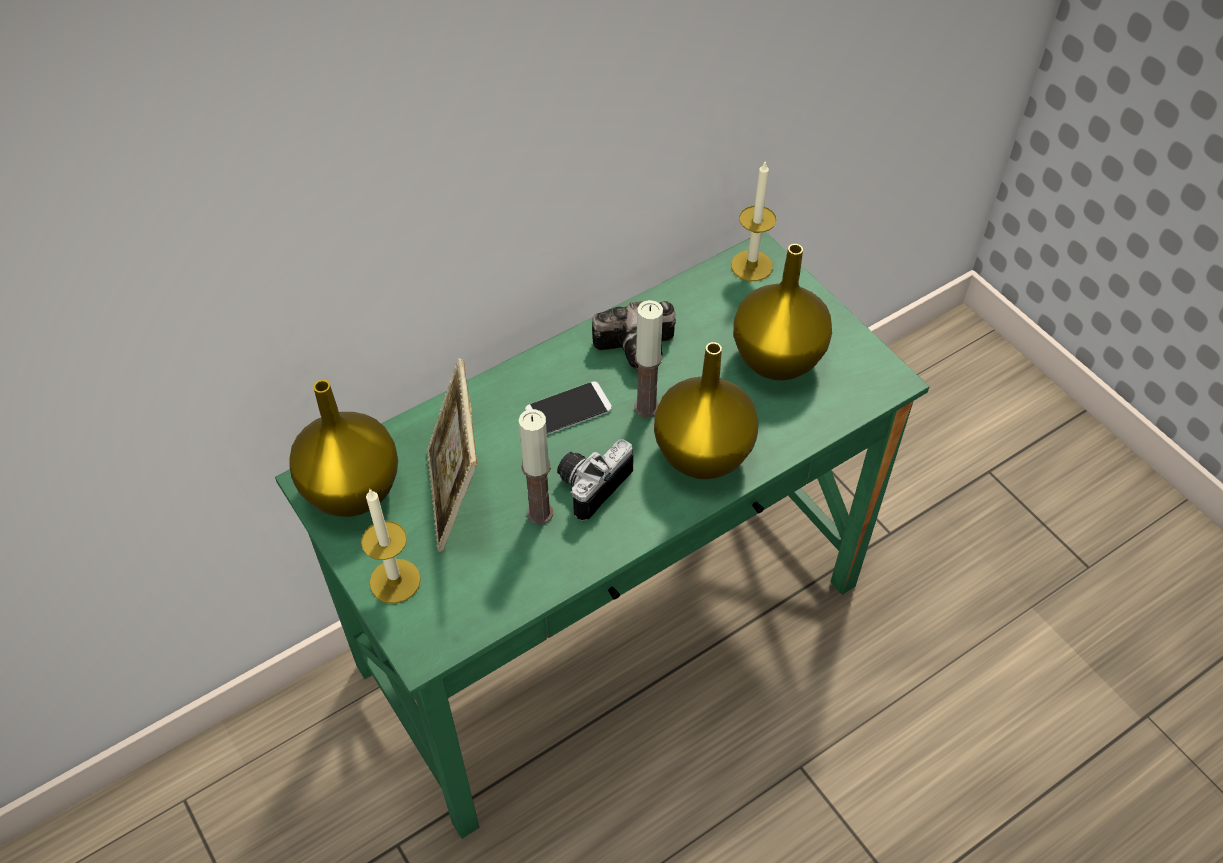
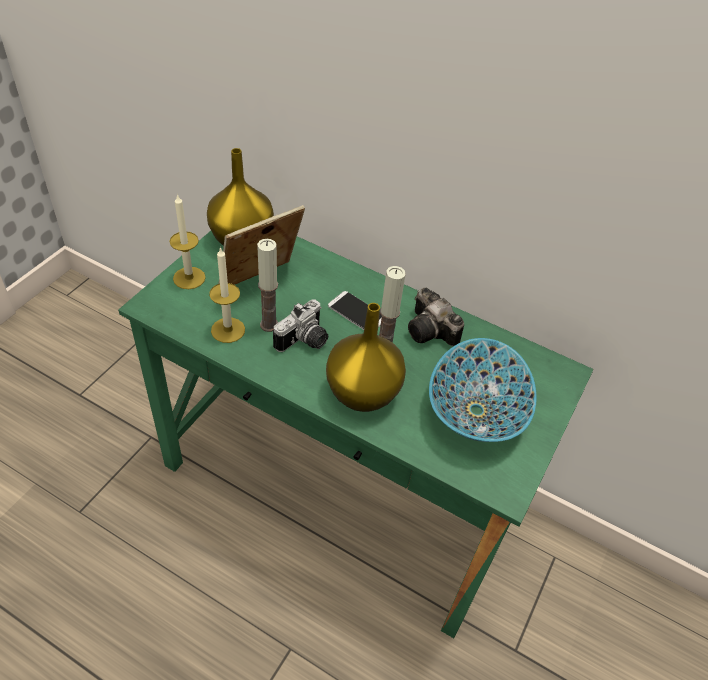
camera: 60 degrees right, 5 degrees down
(590, 483) = (305, 341): camera -> camera turned 120 degrees clockwise
(751, 266) = (552, 371): candle -> candle (228, 330)
(777, 358) = (477, 411): yellow vase -> bowl

